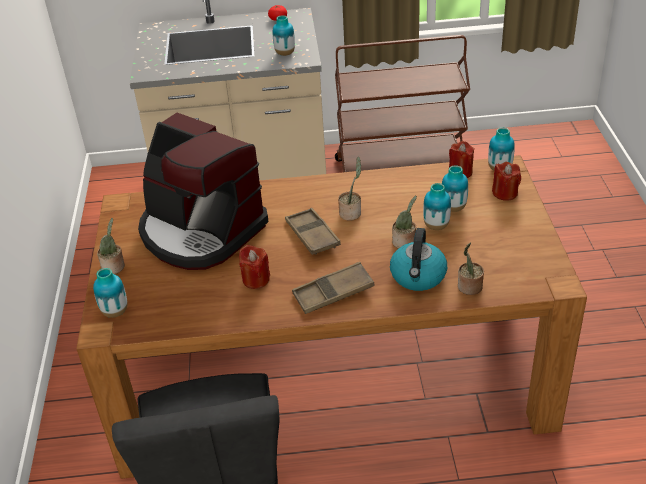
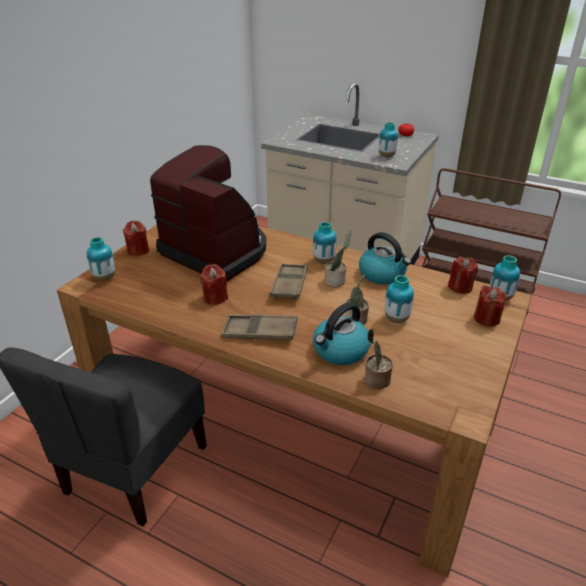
camera: 30 degrees right, 5 degrees down
(114, 267) = (138, 251): potted plant -> red candle
(200, 231) = (216, 251): coffee machine -> coffee machine turned 150 degrees clockwise
(385, 188) = (383, 274): none -> kettle
(453, 208) = (426, 311): vase -> vase (324, 261)

